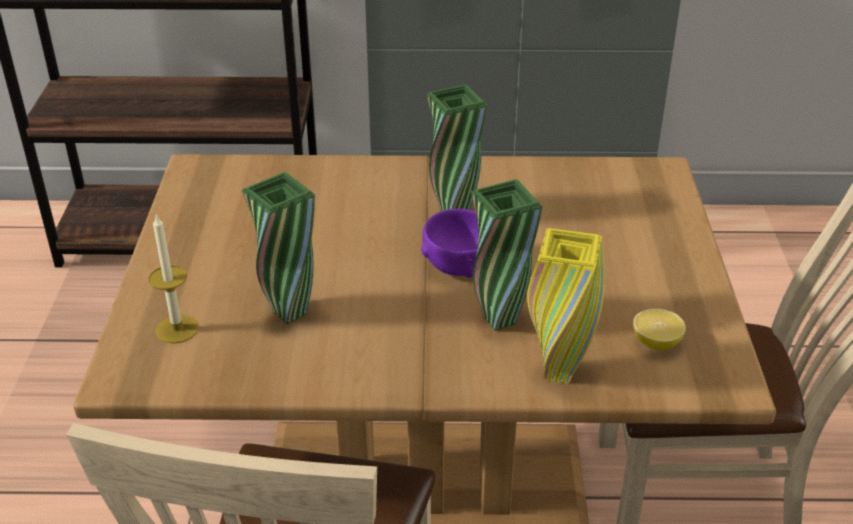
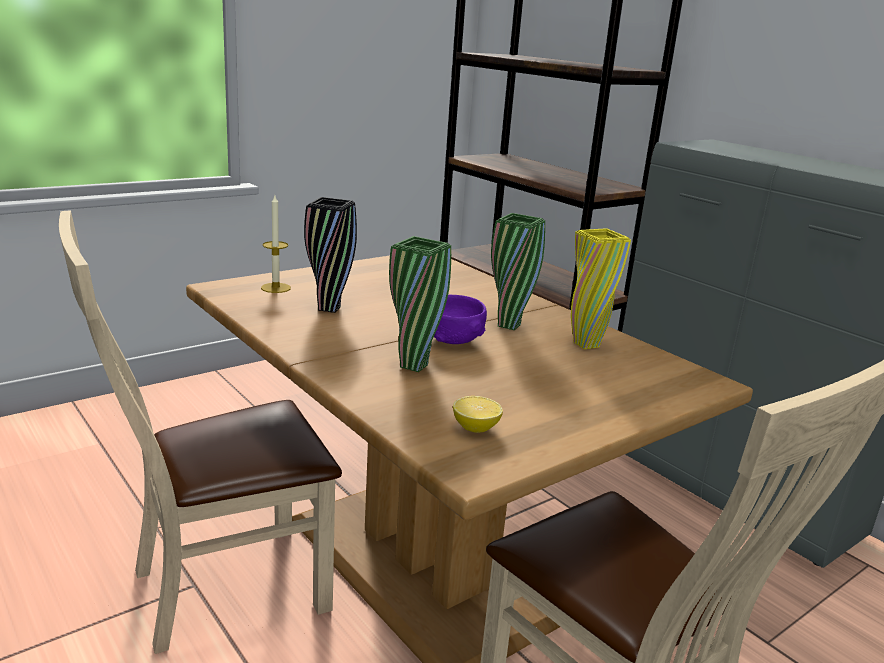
camera: 50 degrees right, 15 degrees down
(290, 313) = (329, 308): green vase -> black vase
(557, 373) = (383, 398): yellow vase -> yellow vase (586, 344)

